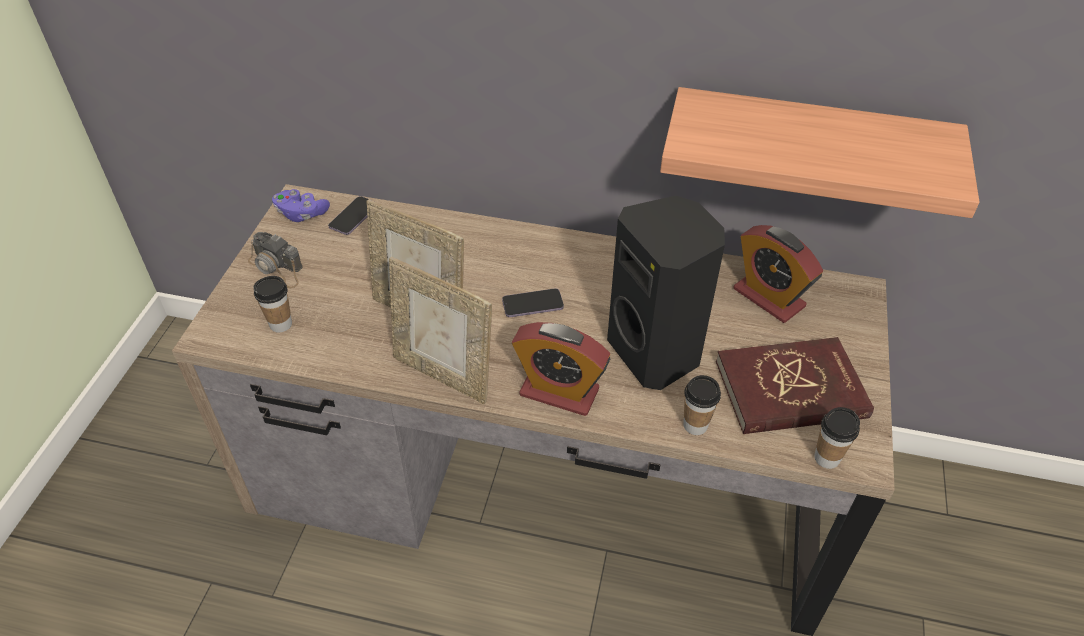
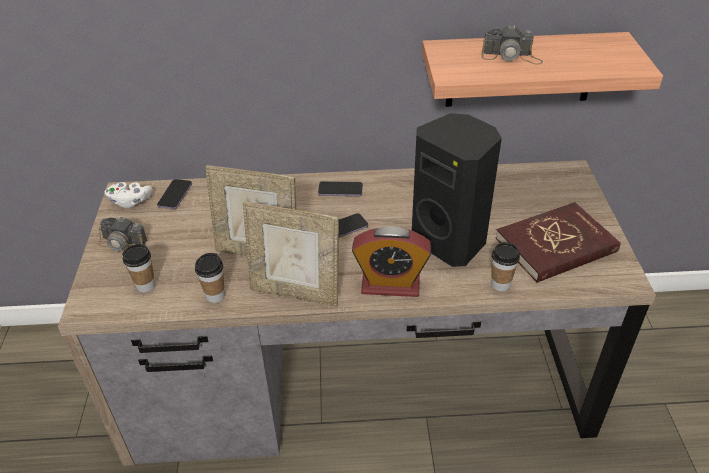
camera: 15 degrees left, 5 degrees down
(301, 214) = (130, 201): purple game controller -> white game controller
(549, 252) = (340, 190): none -> phone
(768, 298) = (513, 188): alarm clock -> none
(783, 133) = (511, 56): none -> camera
(826, 458) = (601, 285): cup -> cup (215, 296)

